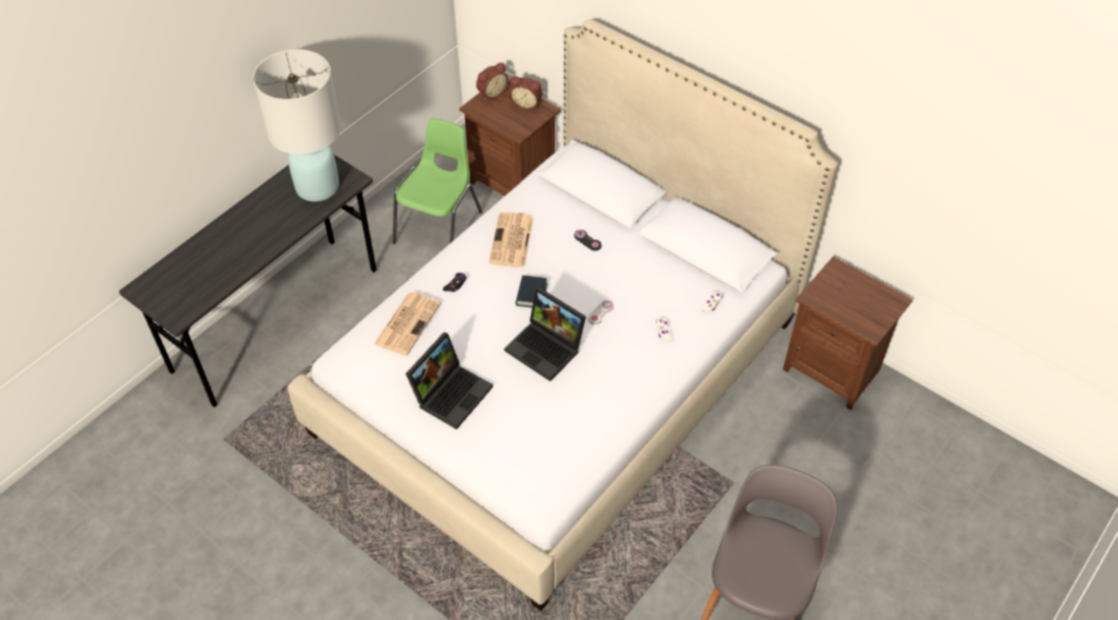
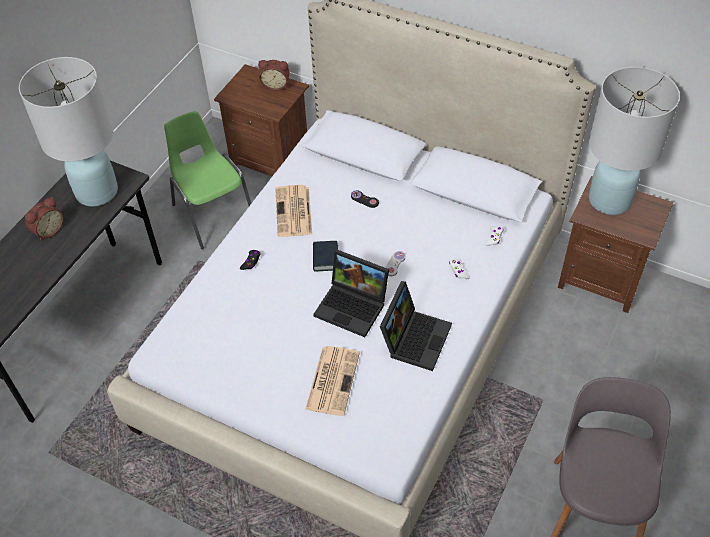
camera: 10 degrees left, 0 degrees up
(407, 323) = (214, 306): newspaper -> newspaper (332, 380)
(440, 227) = (213, 213): green chair -> green chair turned 45 degrees counterclockwise
(451, 392) = (273, 366): laptop -> laptop (415, 337)
(491, 93) = (241, 80): alarm clock -> alarm clock (48, 230)
(844, 286) = (609, 200): none -> white table lamp

